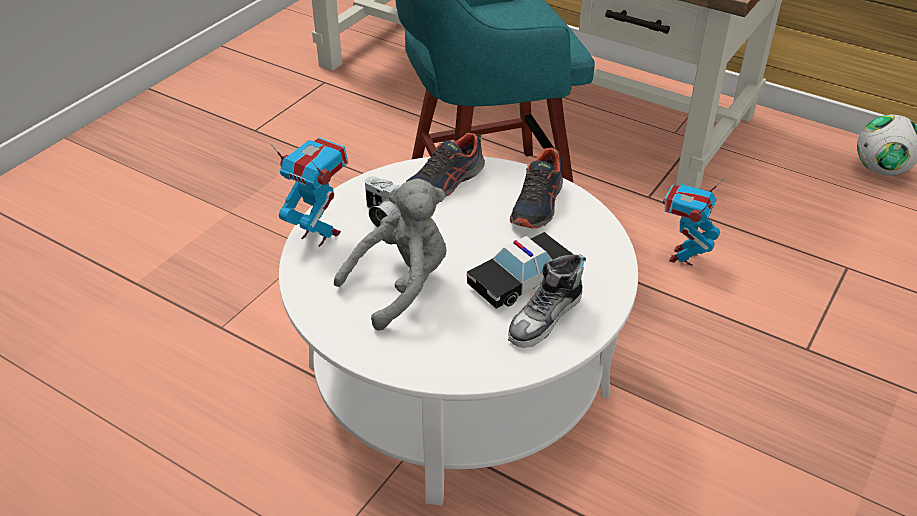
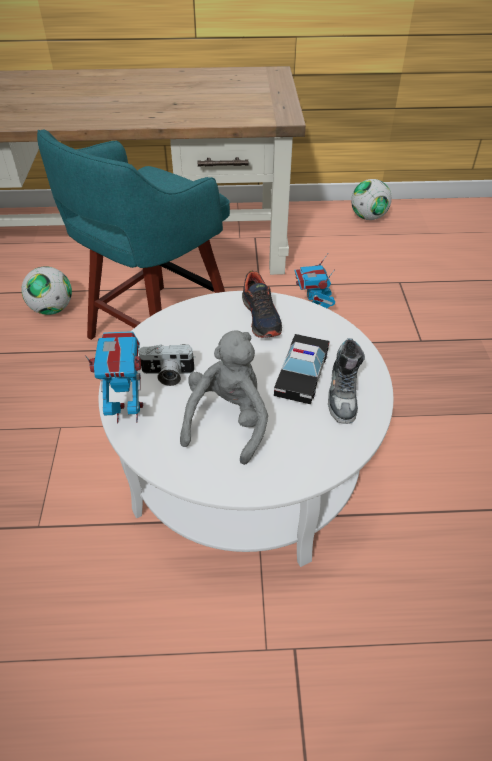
camera: 35 degrees left, 5 degrees up
(398, 131) = (52, 309): none -> football
(444, 183) = (183, 329): shoe -> none

